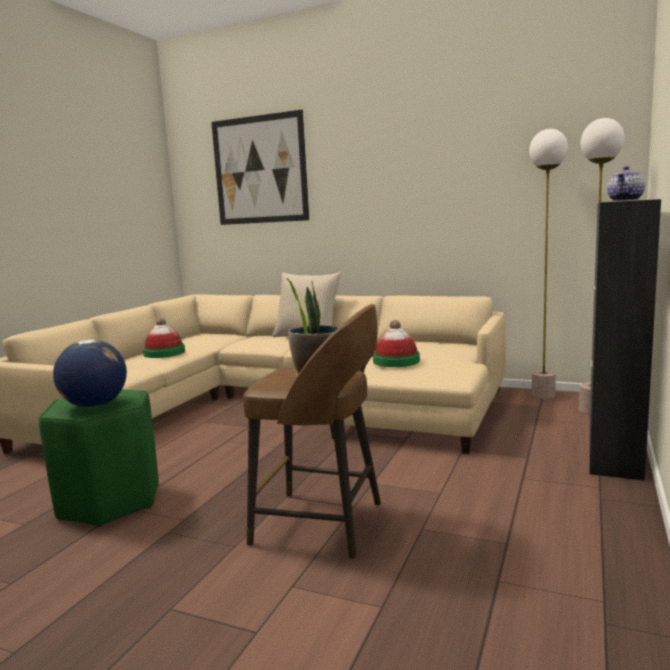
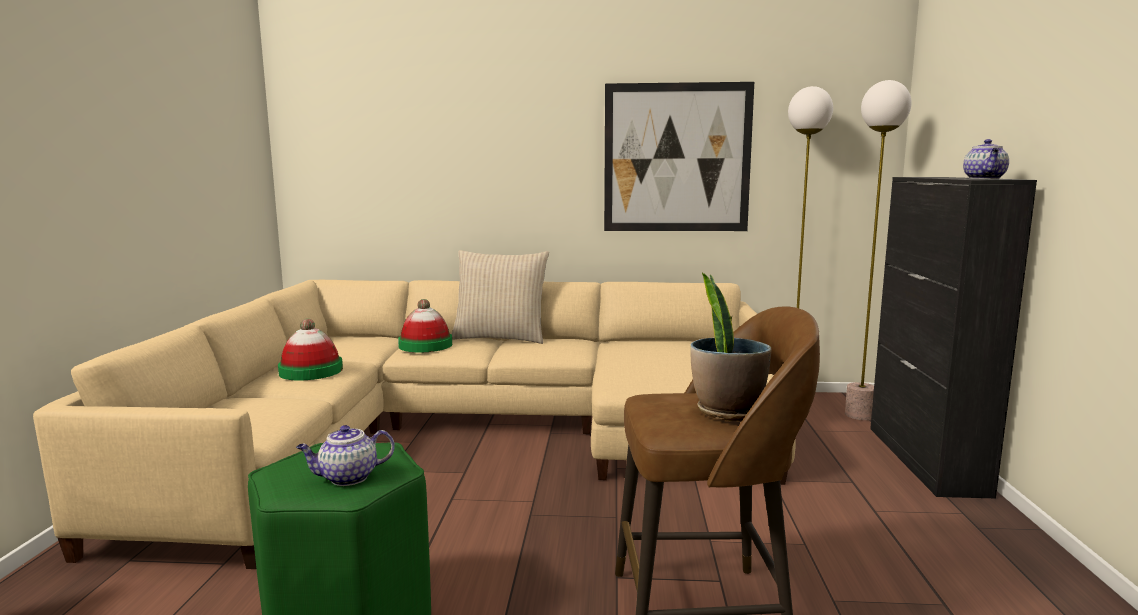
camera: 20 degrees left, 0 degrees up
(94, 405) = (347, 478): globe -> teapot
(260, 170) = (416, 107): picture -> picture (677, 158)
(396, 361) = (669, 370): hat -> hat (425, 345)

